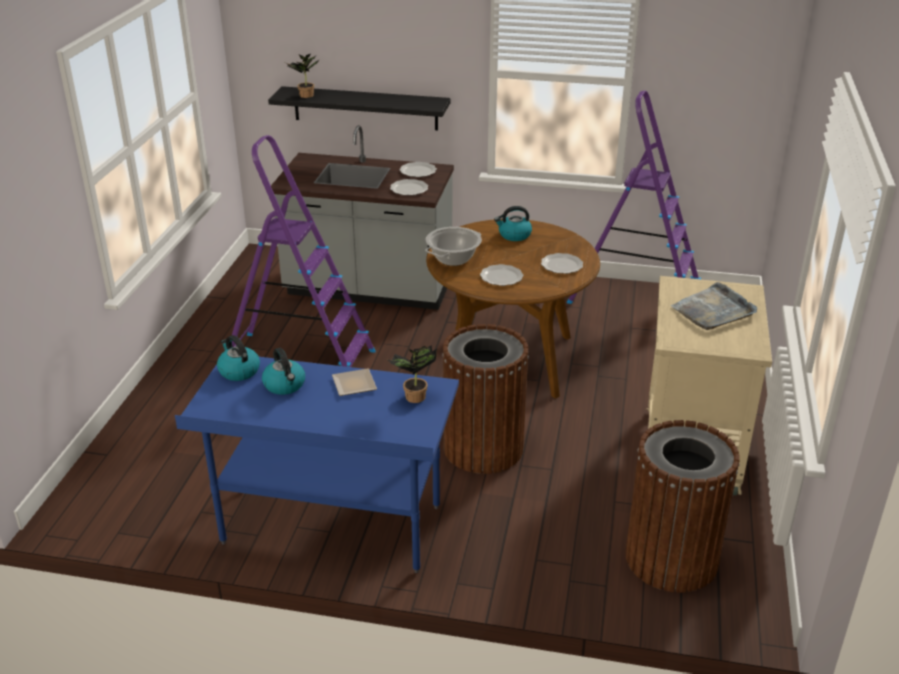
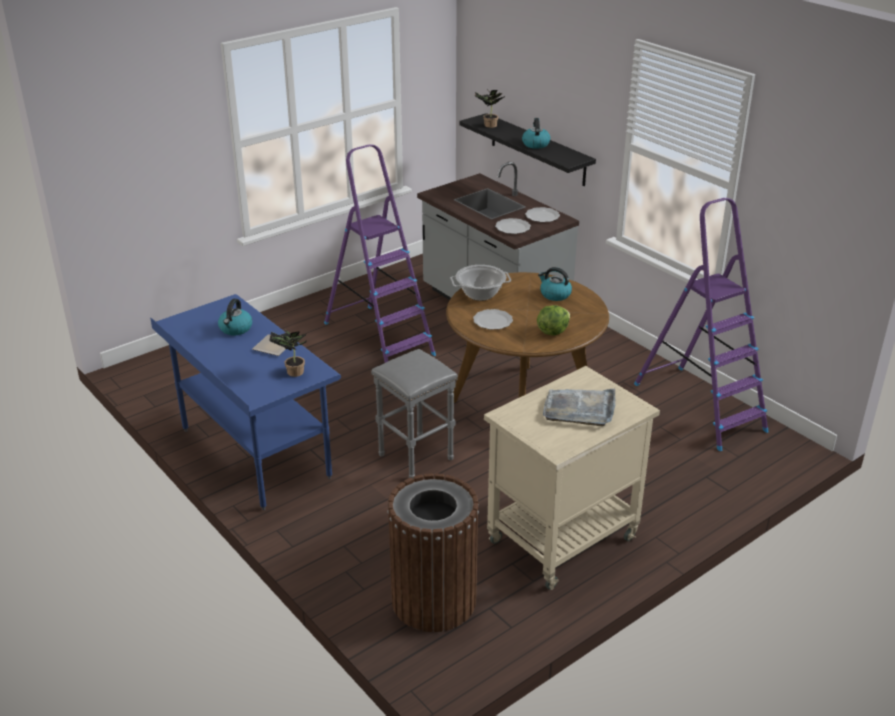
camera: 40 degrees right, 0 degrees up
(238, 371) = (225, 308): kettle -> kettle (535, 144)
(483, 448) = (414, 456): brown trash can -> grey stool
(561, 265) = (552, 331): plate -> lettuce

